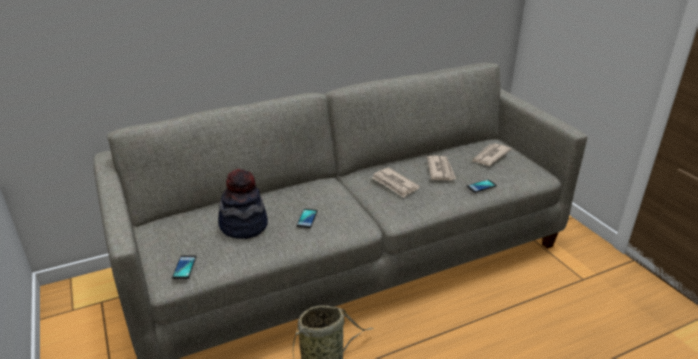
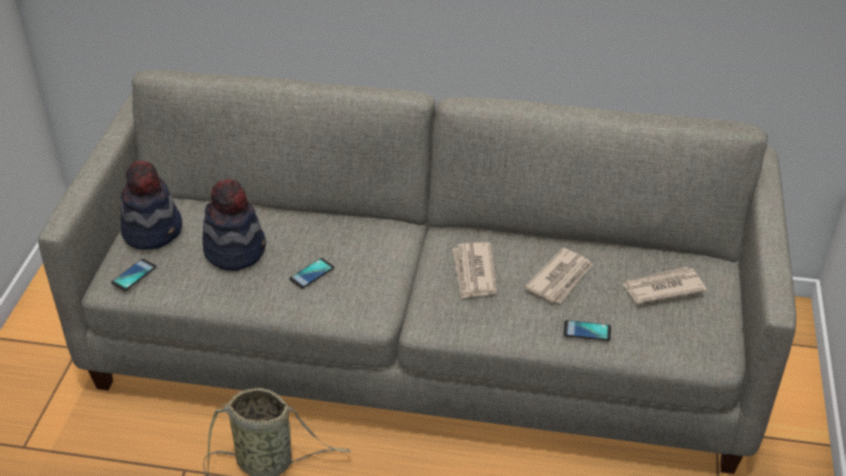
camera: 35 degrees right, 10 degrees up
(171, 238) = (153, 230): none -> hat

